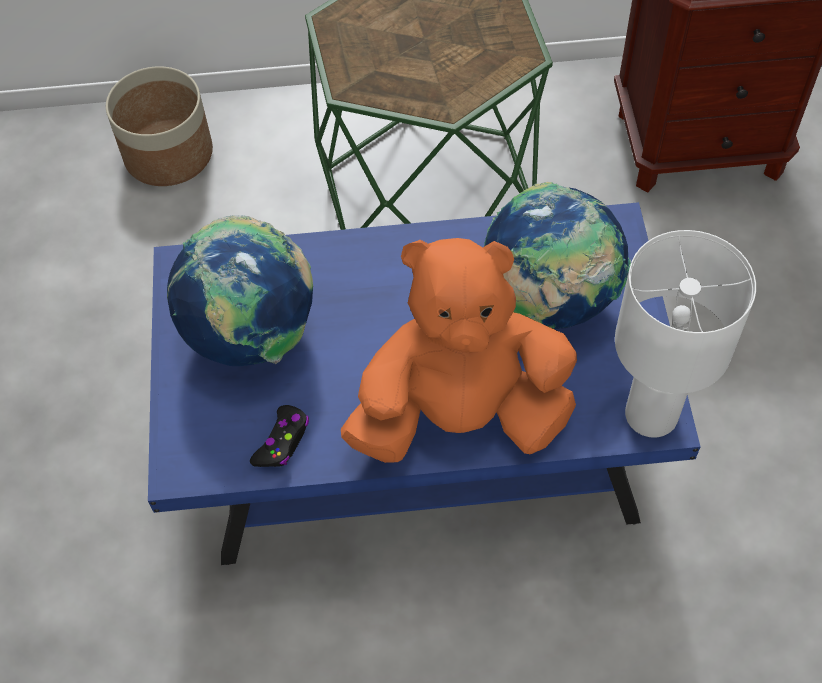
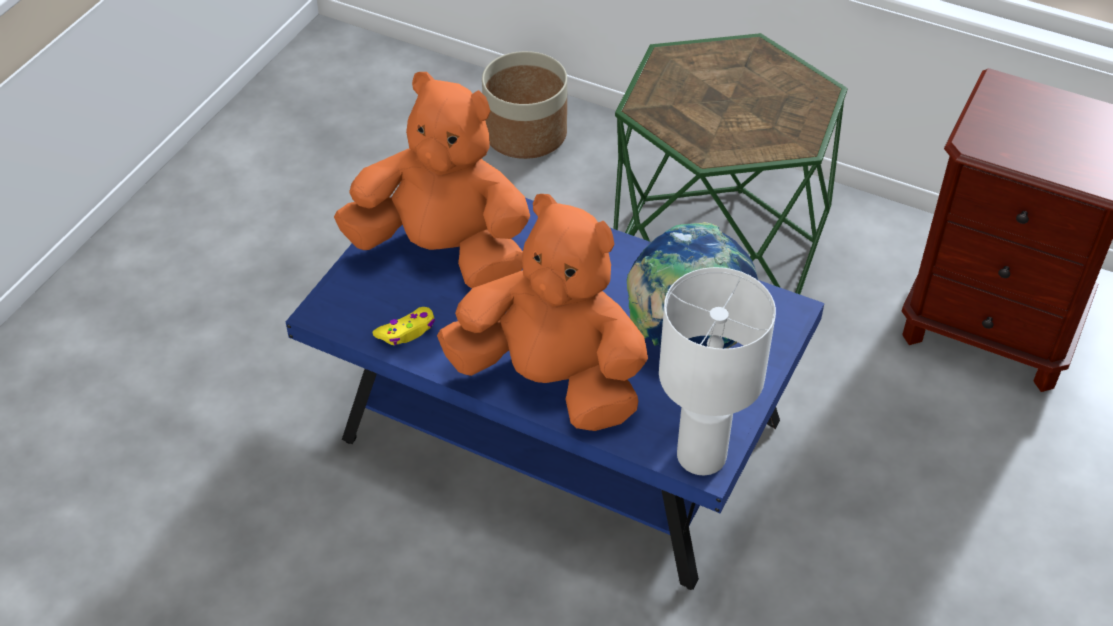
camera: 30 degrees right, 10 degrees down
(253, 335) = (443, 251): globe -> orange plush toy
(282, 442) = (407, 331): black game controller -> yellow game controller

